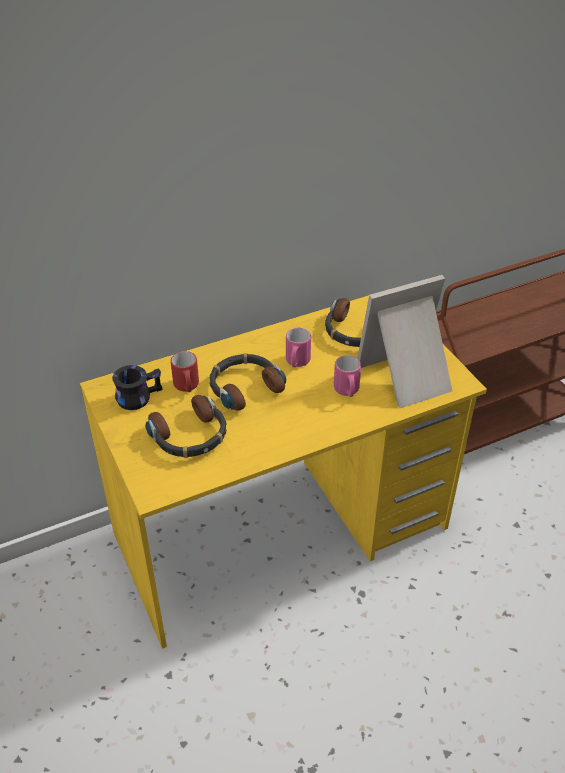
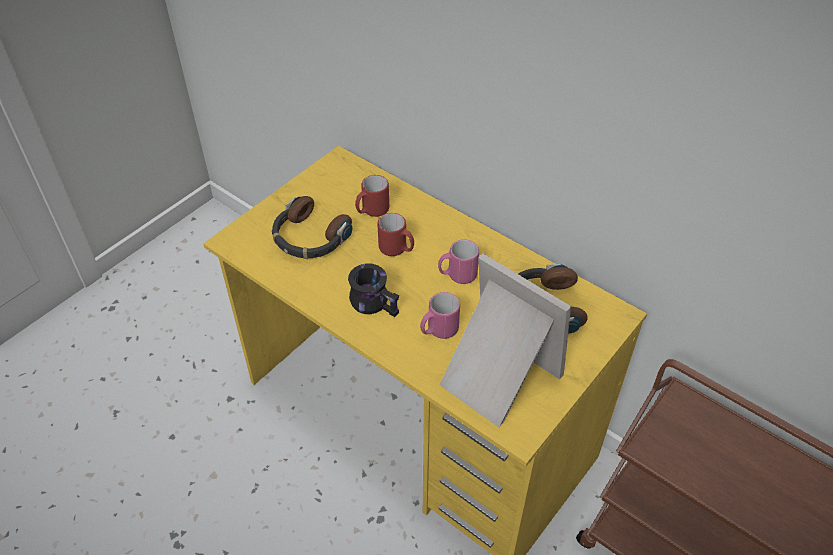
camera: 65 degrees right, 5 degrees up
(137, 395) = (342, 184): black mug -> black mug (375, 301)
(244, 387) = (397, 250): headphones -> red mug

